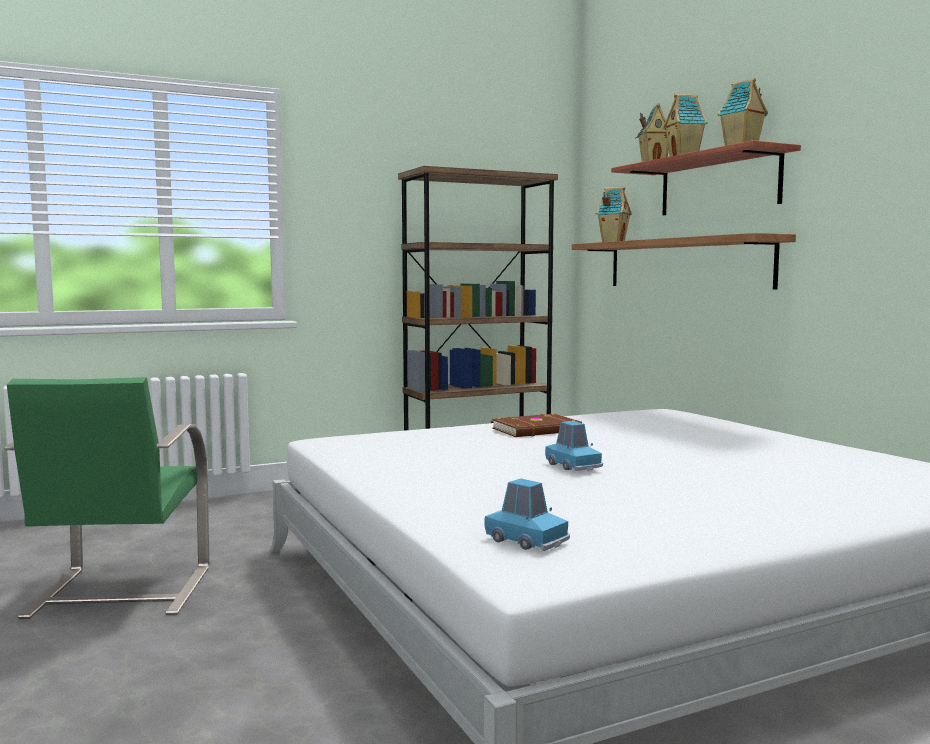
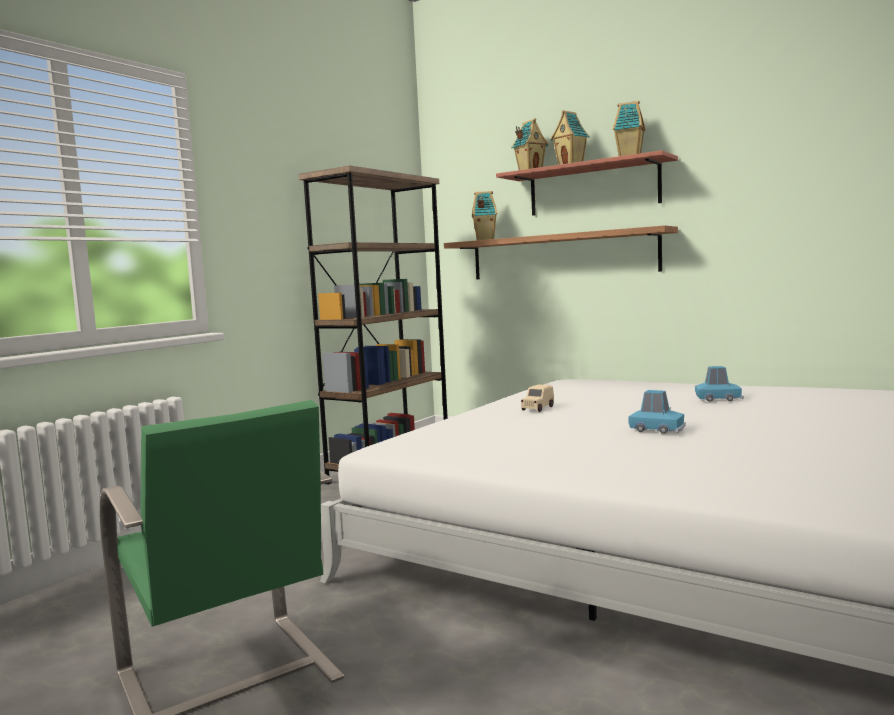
camera: 30 degrees left, 0 degrees up
(526, 540) = (809, 491): blue toy car -> blue toy car (718, 399)
(538, 430) = (537, 408): brown book -> beige toy car

